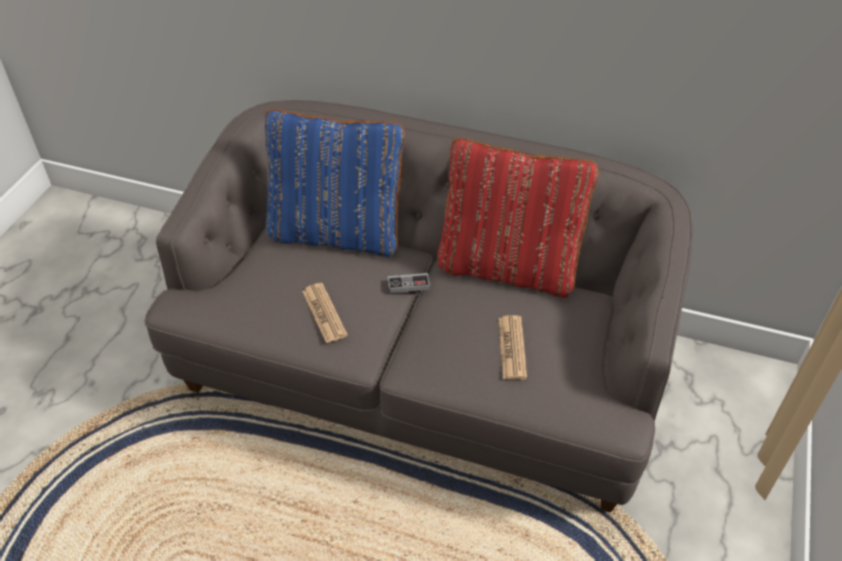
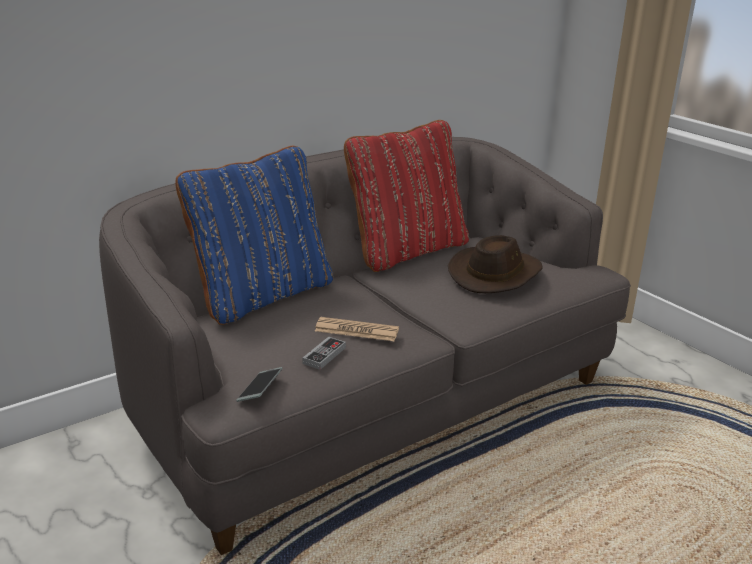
camera: 55 degrees left, 20 degrees down
(203, 309) = (260, 389): none -> phone
(408, 285) = (371, 290): game controller -> game controller (324, 355)
(512, 348) = (495, 274): newspaper -> brown hat

